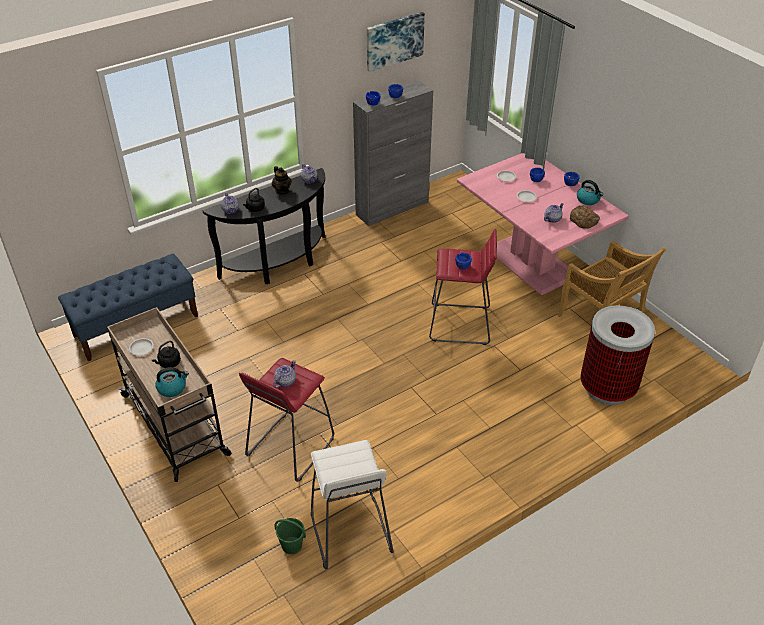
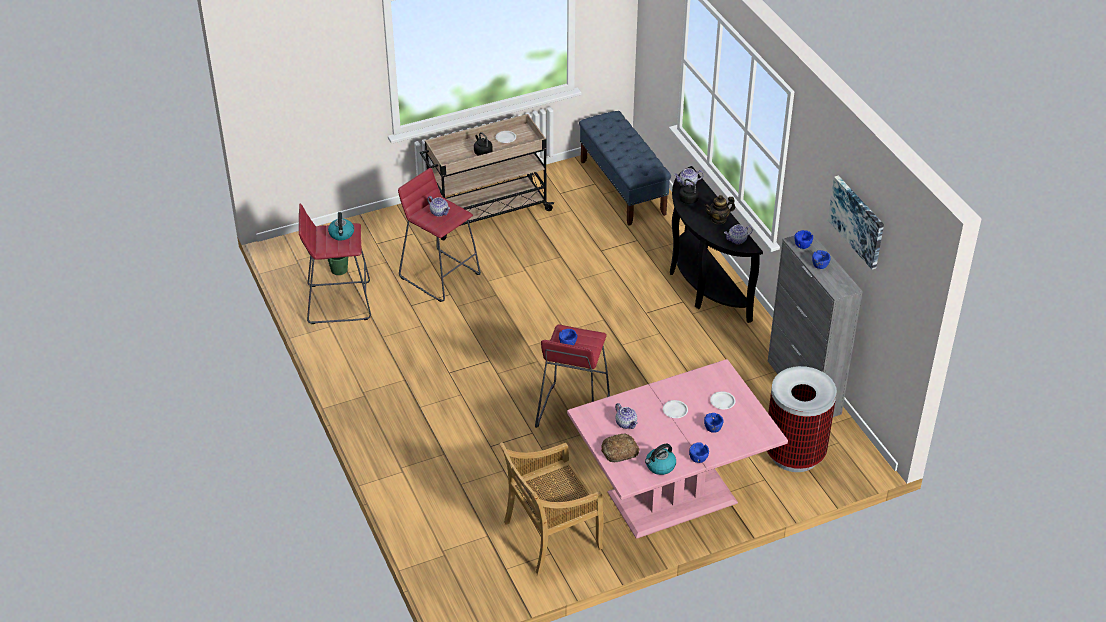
camera: 100 degrees right, 0 degrees up
(172, 388) = (453, 154): kettle -> kettle (341, 234)
(350, 532) = (338, 302): white stool -> red stool
(607, 388) = (444, 510): trash can -> trash can (794, 453)

